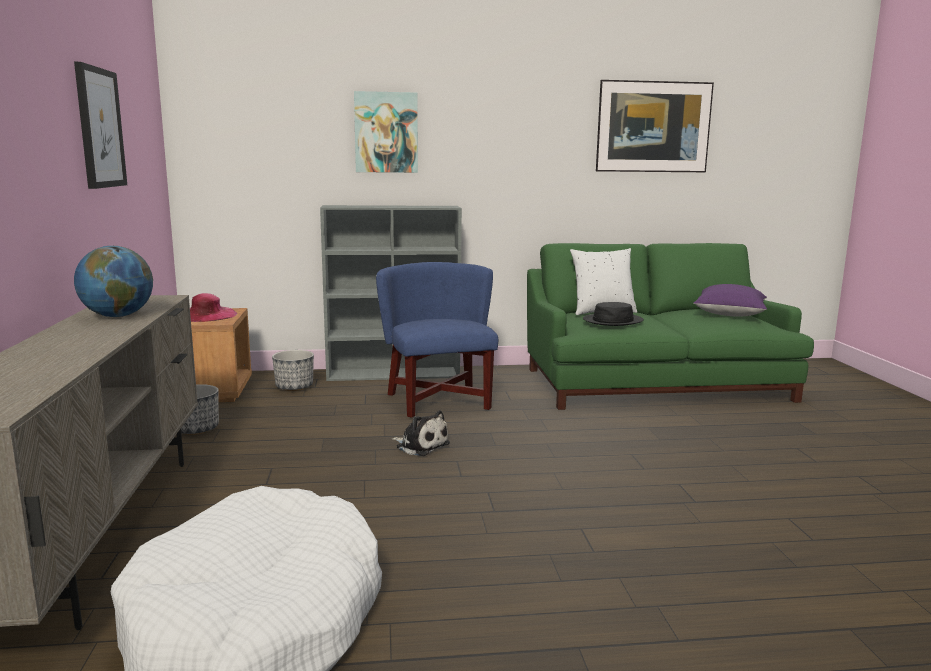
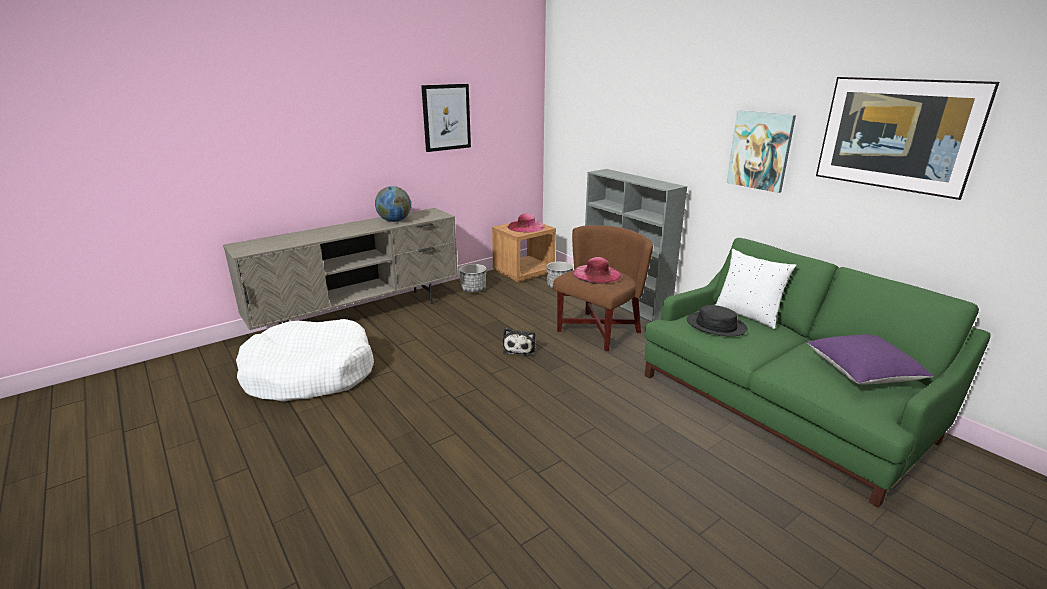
camera: 60 degrees right, 10 degrees up
(386, 132) = (650, 118): picture -> picture (760, 150)
(438, 321) = (597, 274): none -> pink hat
(439, 401) = (598, 331): blue armchair -> brown armchair

